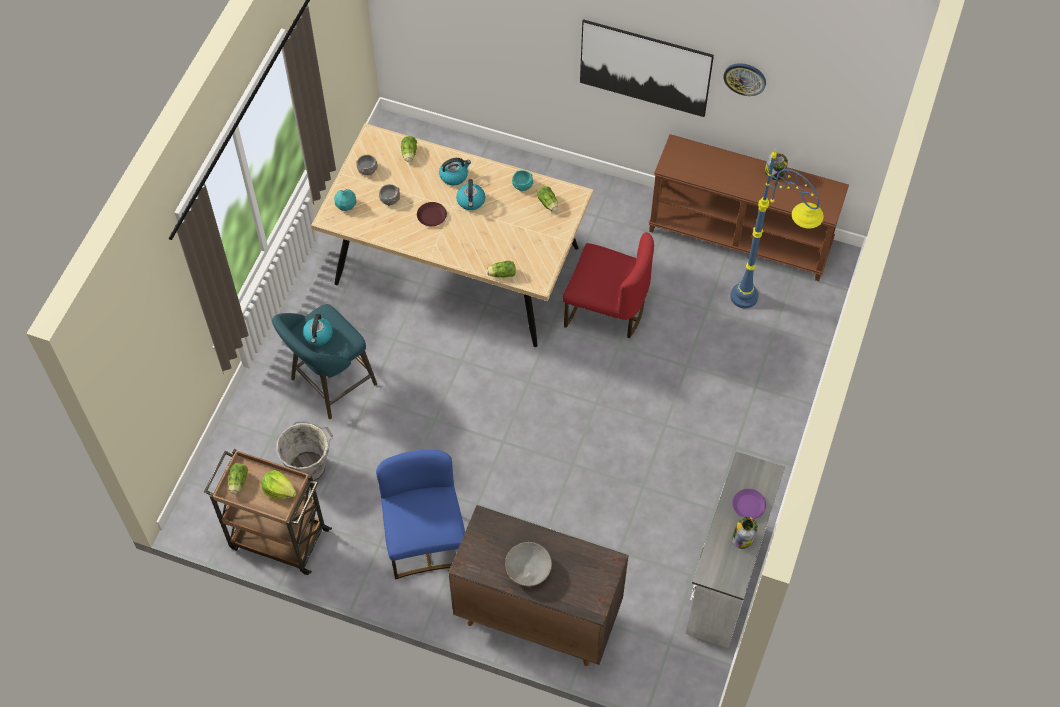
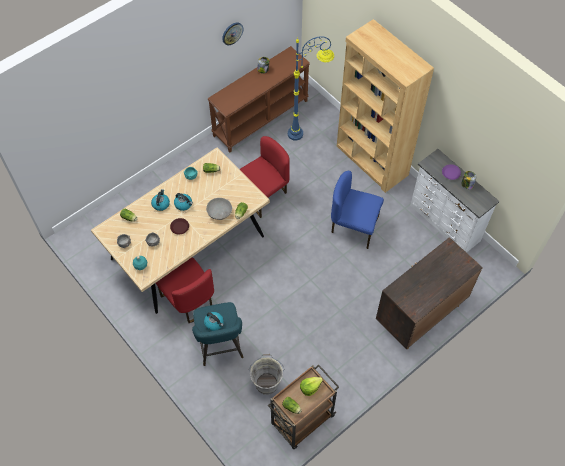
camera: 60 degrees left, 0 degrees up
(376, 311) = (189, 300): none -> red chair
(425, 540) = (346, 345): blue chair -> blue chair (354, 226)
(528, 569) = (434, 285): grey bowl -> grey bowl (219, 212)
(645, 68) = (185, 73): picture -> none
(770, 423) = (371, 161): none -> brown bookcase

